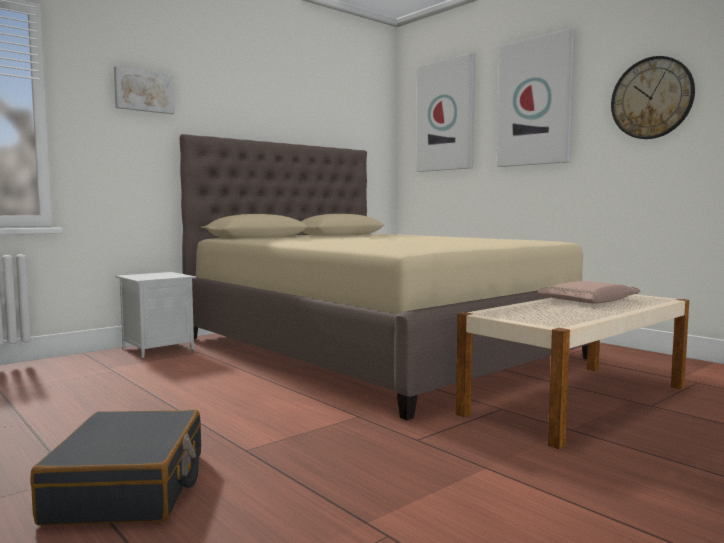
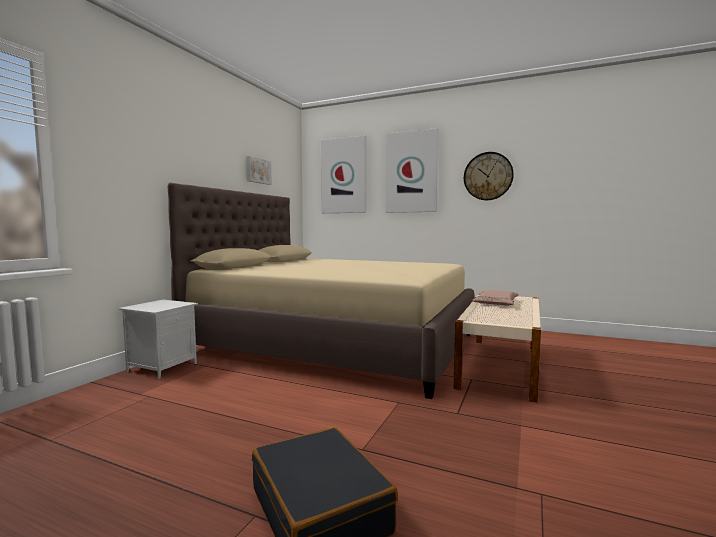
camera: 25 degrees left, 0 degrees up
(144, 91) = (137, 144): picture -> picture (257, 171)

